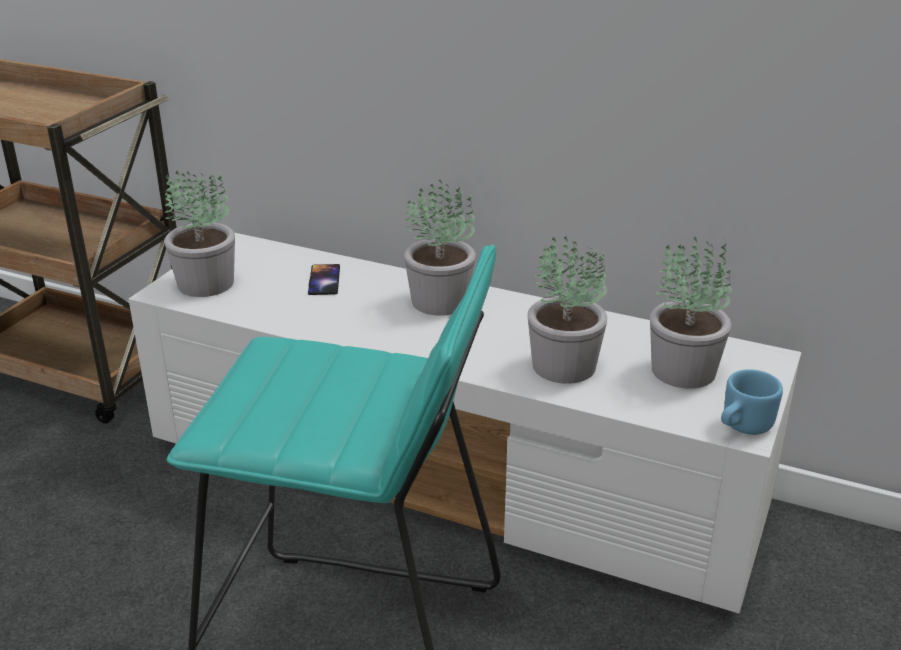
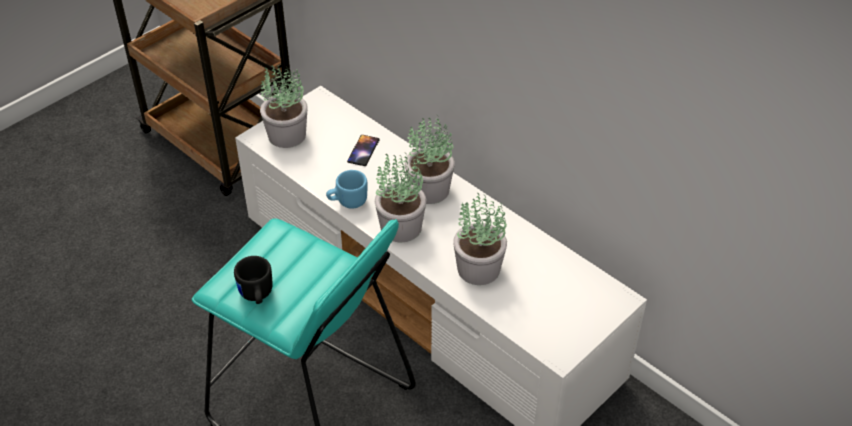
camera: 20 degrees right, 15 degrees up
(283, 425) = (256, 295): none -> black mug
(683, 369) = (555, 293): potted plant -> potted plant (401, 226)
(741, 427) = (561, 350): blue mug -> blue mug (347, 201)

